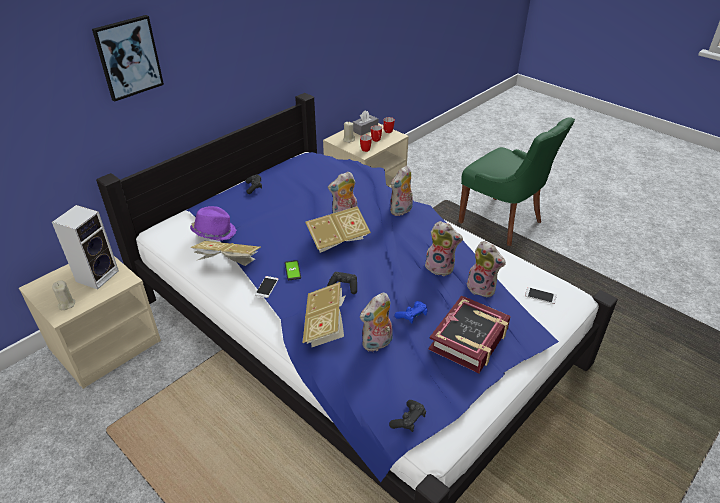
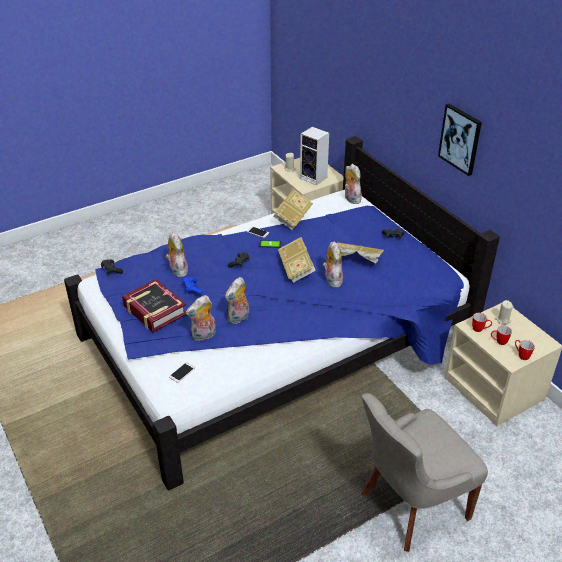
camera: 105 degrees right, 0 degrees up
(128, 57) = (396, 83): picture -> picture (460, 139)
(214, 232) = (331, 213): purple hat -> none
(325, 326) = (204, 250): book -> book (357, 261)
(365, 129) = (529, 338): grey tissue box -> none
(401, 211) = (329, 315): plush toy -> plush toy (351, 199)
(502, 222) = (411, 505): green chair -> grey chair

